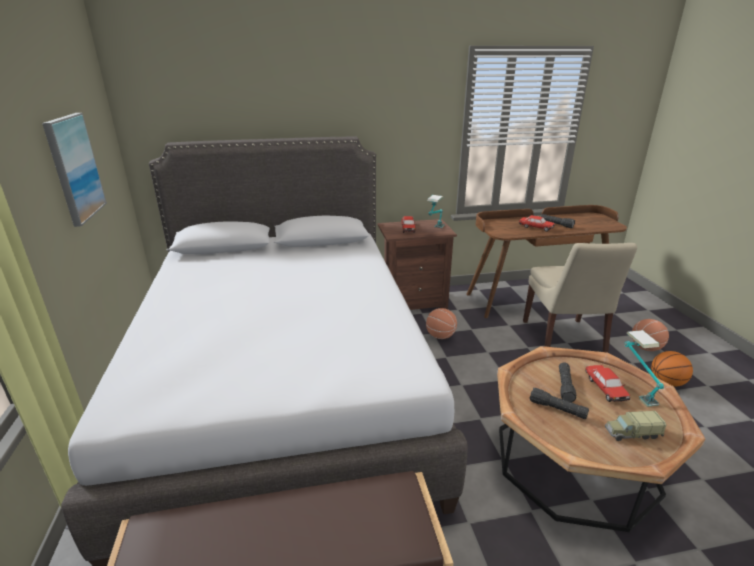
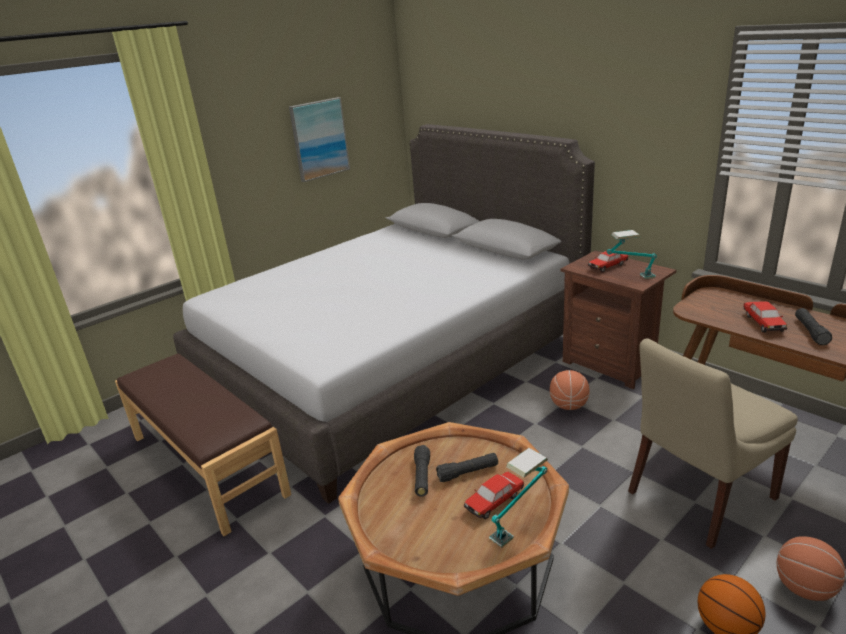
camera: 60 degrees right, 0 degrees up
(631, 433) = (426, 534): toy truck -> none

